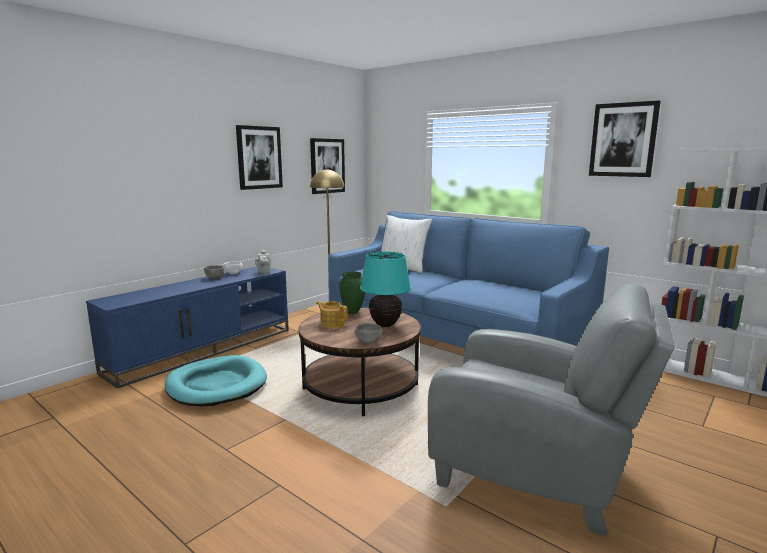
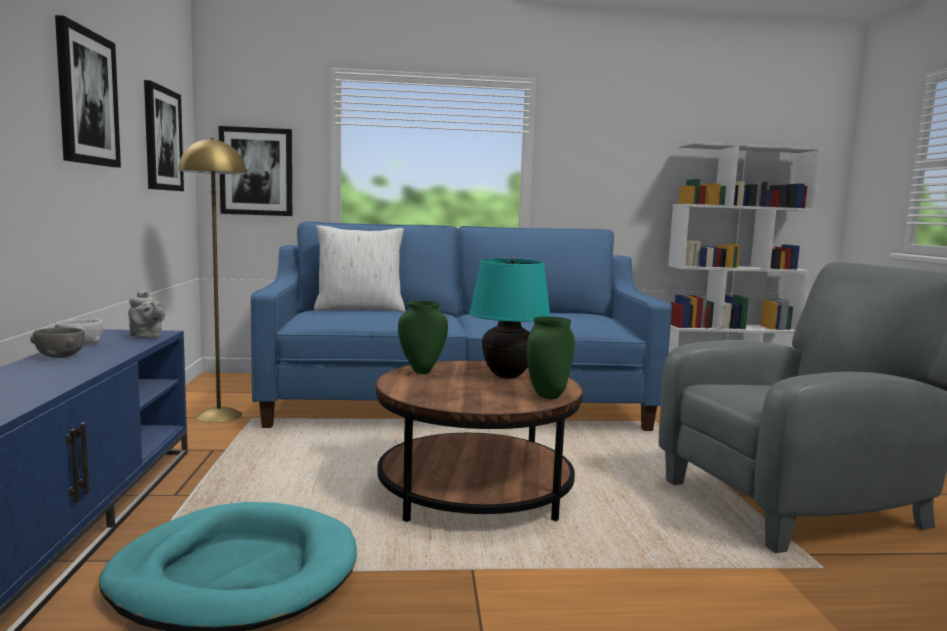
camera: 45 degrees left, 5 degrees down
(332, 324) = (438, 388): teapot -> none
(368, 341) = (547, 396): grey bowl -> green vase
(623, 140) = (614, 131): picture -> picture (256, 171)

